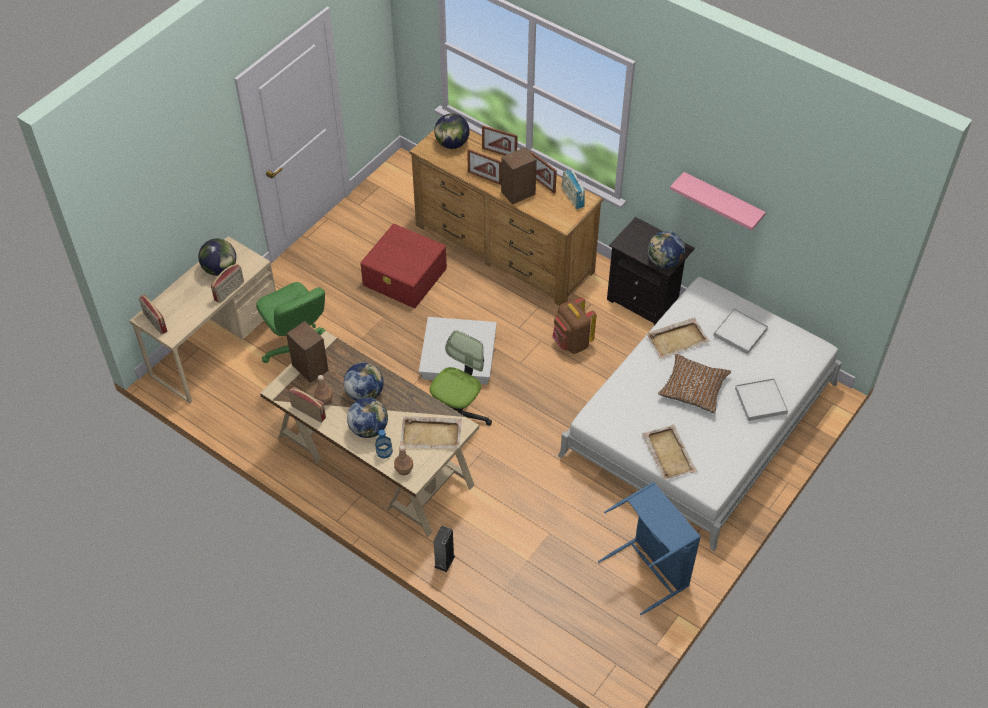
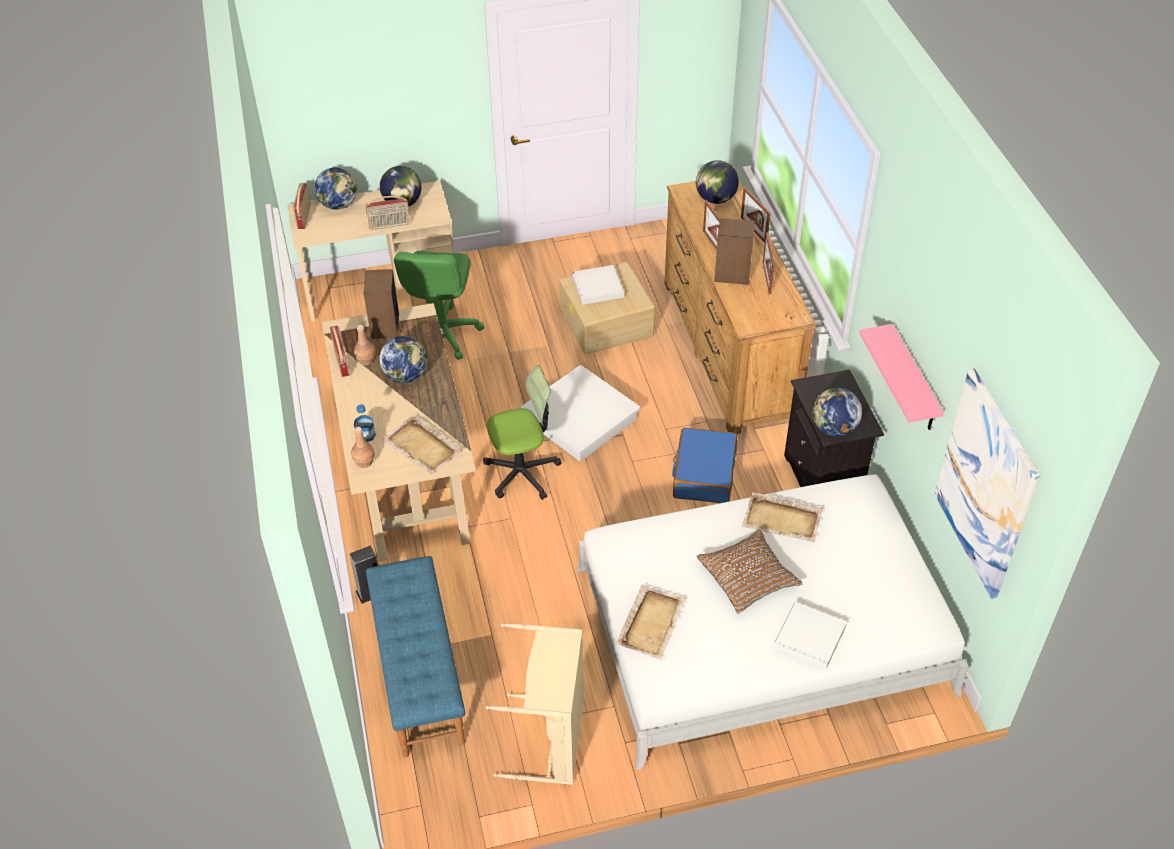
camera: 40 degrees right, 5 degrees down
(368, 429) = (375, 407): globe -> globe (338, 204)
(405, 276) = (606, 322): red storage box -> beige storage box
(530, 589) = (418, 673): none -> blue bench
(571, 343) = (704, 474): brown backpack -> blue suitcase
(572, 197) = (784, 307): radio -> none
(650, 569) = (552, 740): blue laundry basket -> beige laundry basket
(740, 333) = (860, 554): white tray -> white tray (597, 287)
(828, 243) = (986, 484): none -> picture

